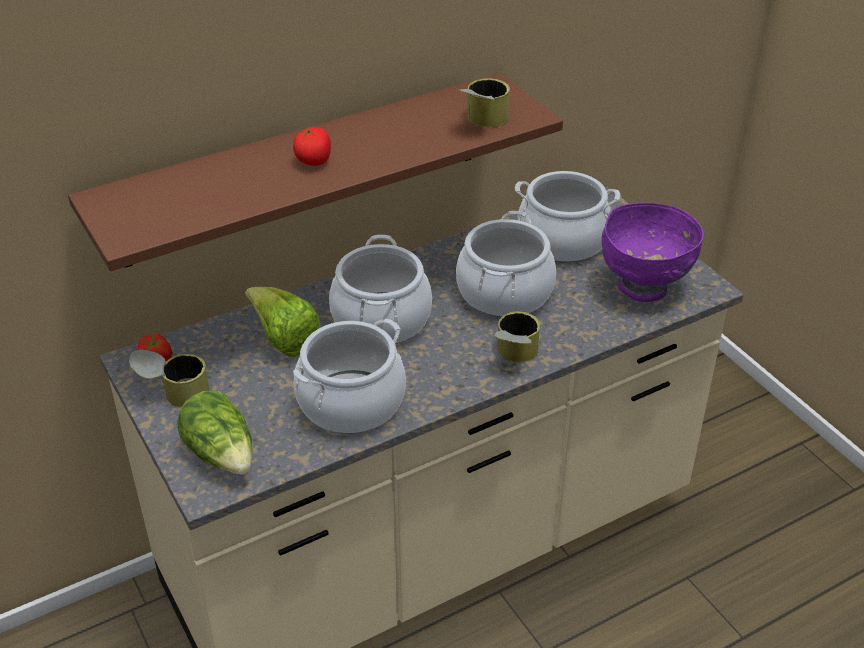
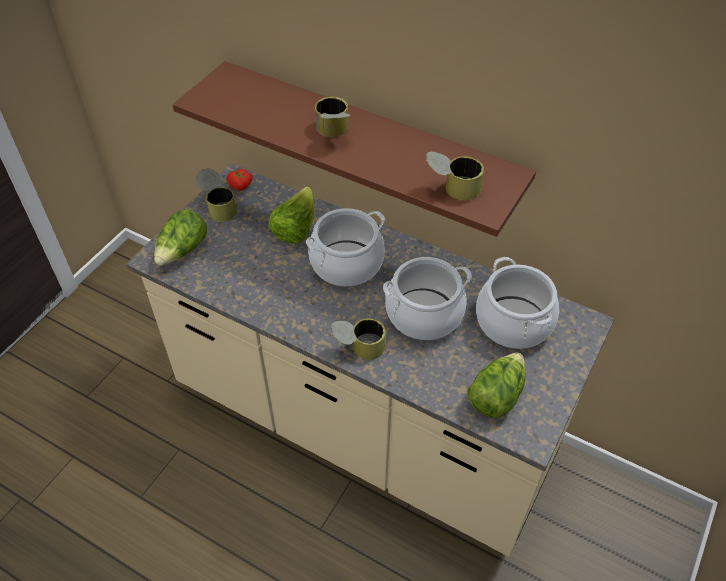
camera: 60 degrees right, 10 degrees up
(314, 161) = (333, 133): tomato -> can
(350, 402) = (259, 285): cooking pot -> none
(643, 289) = (495, 395): purple bowl -> lettuce

